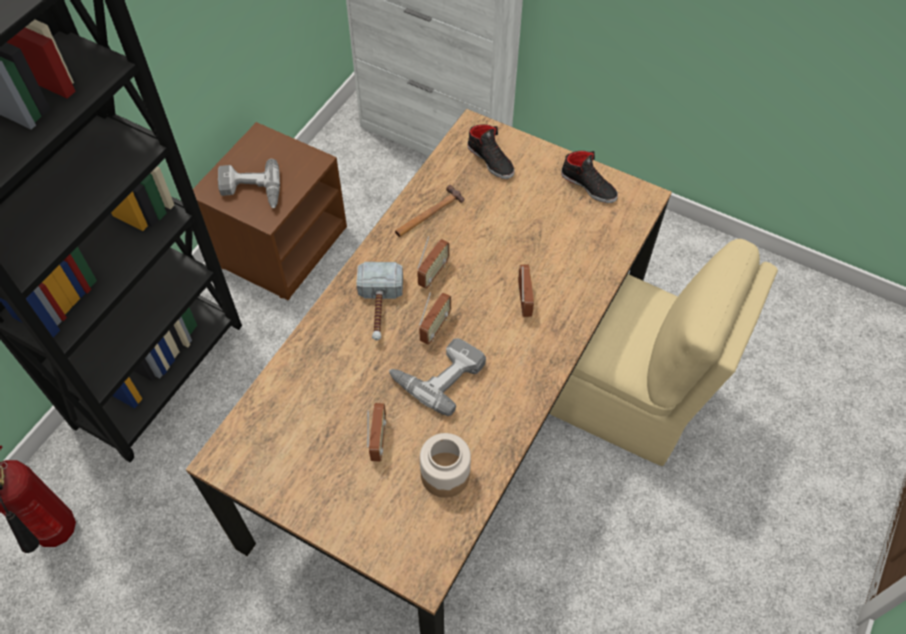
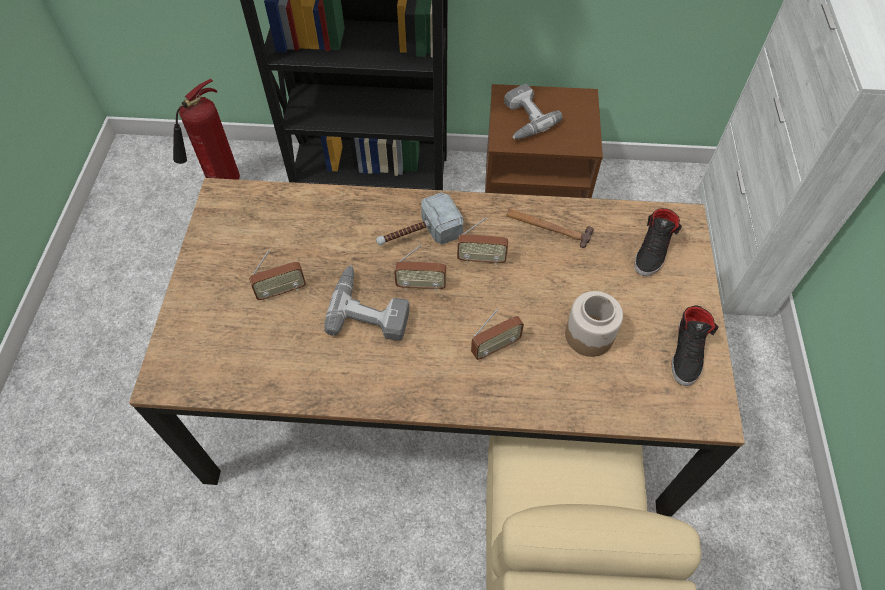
camera: 65 degrees right, 0 degrees up
(445, 474) = (268, 356): jar -> jar (589, 335)

